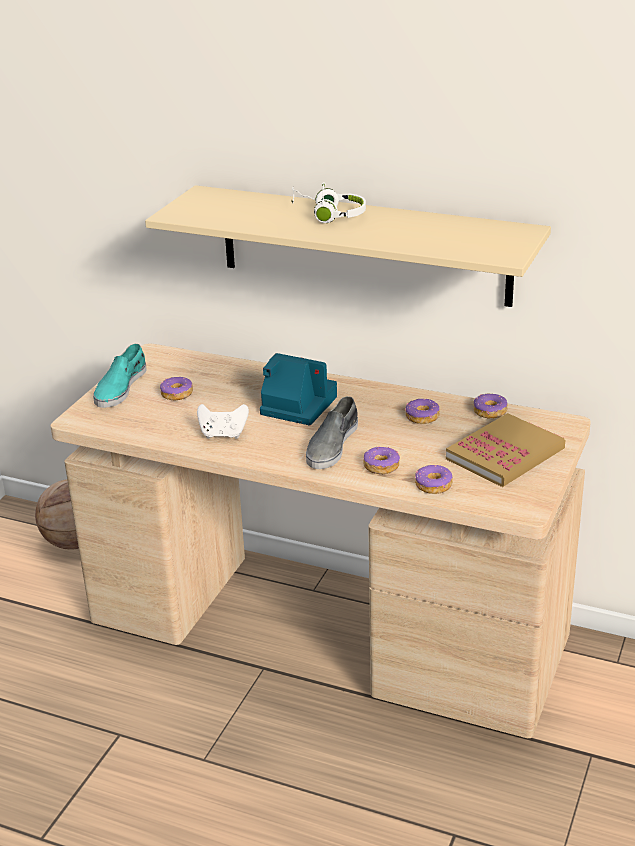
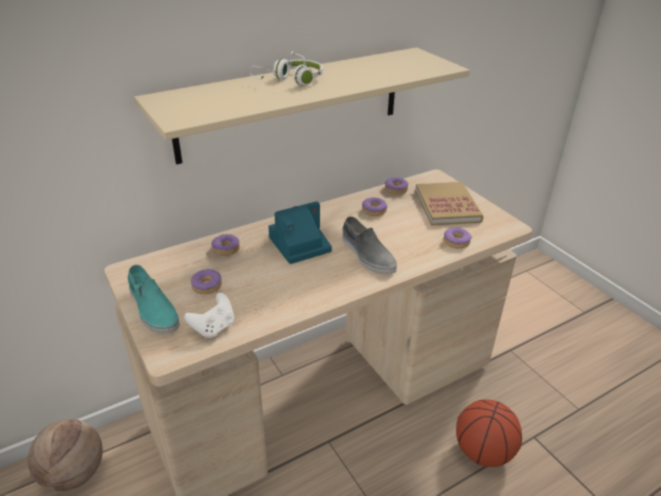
camera: 55 degrees left, 5 degrees up
(223, 434) = (295, 291): white game controller -> white game controller (214, 328)
(378, 796) = (483, 452): none -> basketball
(381, 466) = (414, 249): donut -> donut (225, 249)

